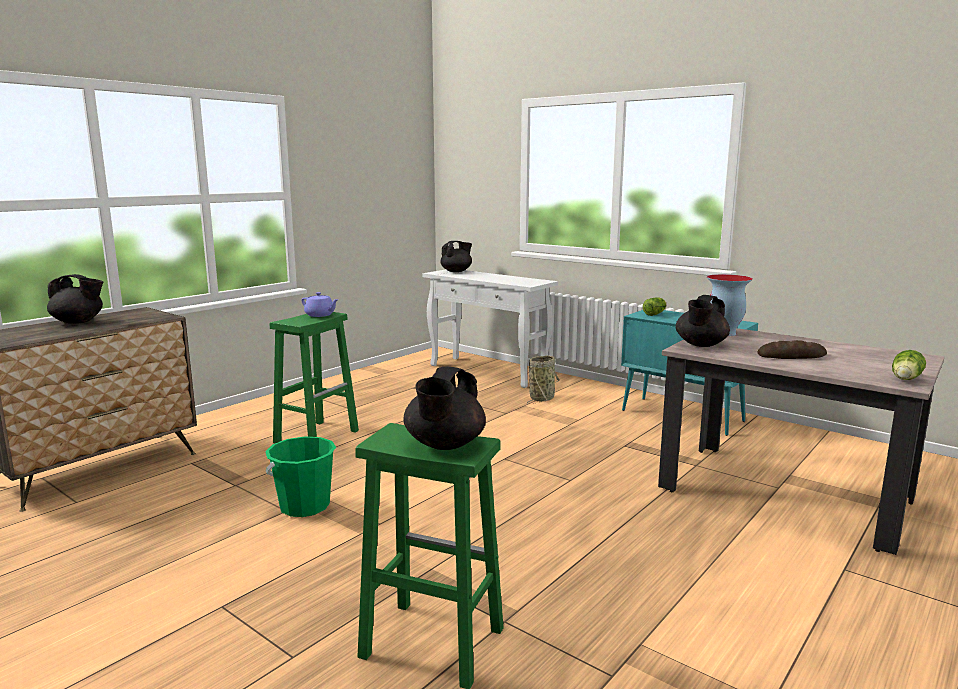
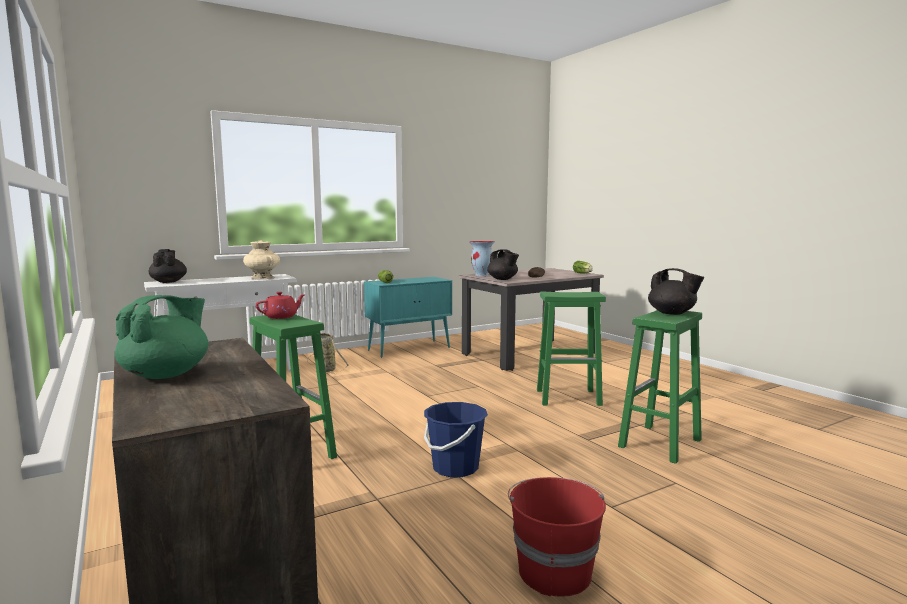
camera: 70 degrees left, 5 degrees down
(78, 322) = (167, 374): black teapot -> green teapot
(102, 580) = (553, 571): none -> red bucket
(304, 506) = (455, 468): green bucket -> blue bucket
(320, 315) = (281, 317): purple teapot -> red teapot
(515, 281) = (262, 278): none -> beige vase
(584, 549) = (569, 397): none -> green stool

